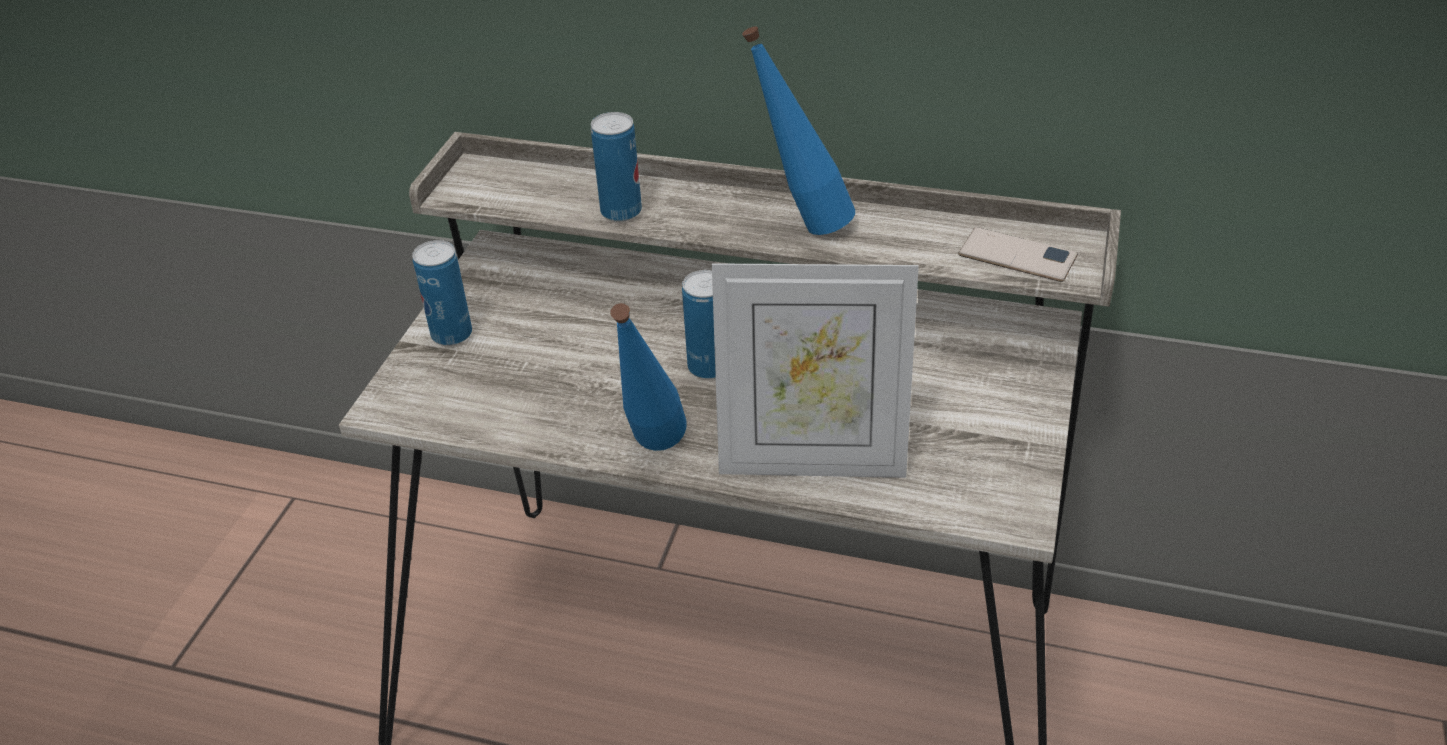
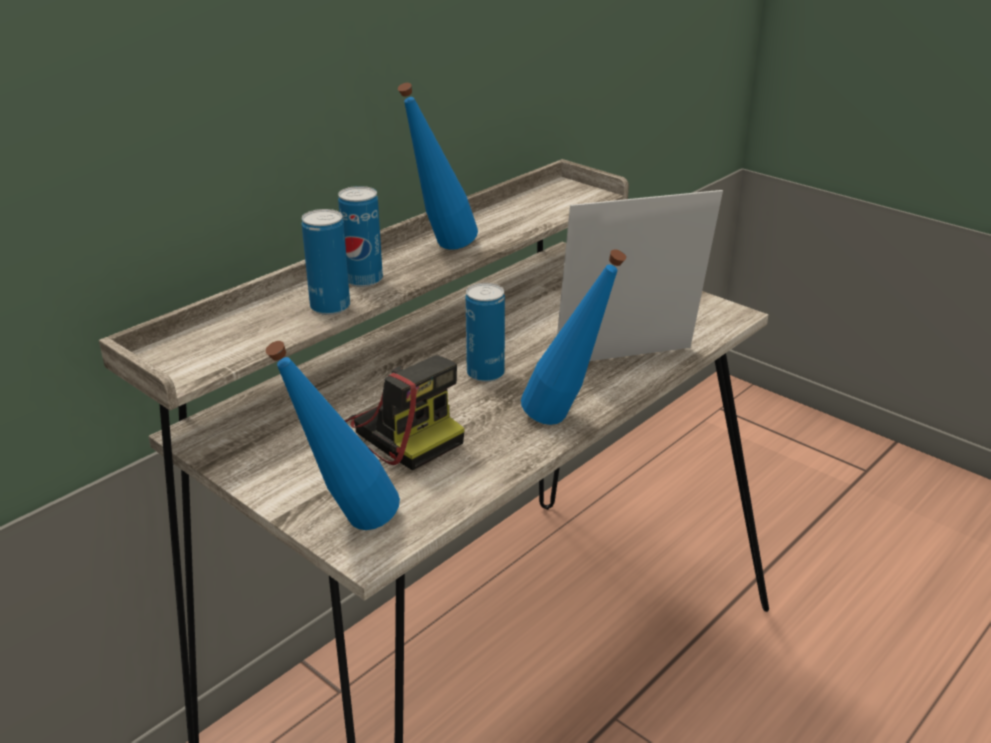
camera: 65 degrees left, 10 degrees down
(406, 383) = (345, 529): none -> blue bottle
(452, 334) = (299, 486): can -> can (363, 280)
(566, 354) = (399, 432): none -> camera
(812, 461) = (628, 363): picture frame -> picture frame turned 135 degrees counterclockwise
(1017, 255) = (559, 202): phone -> none

